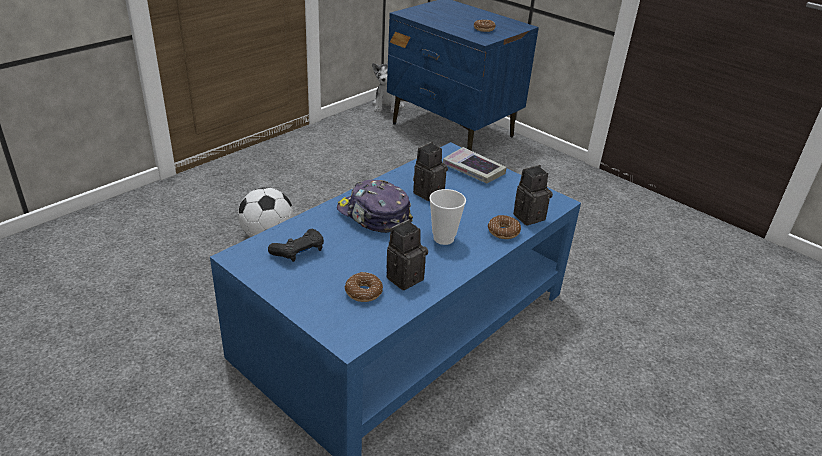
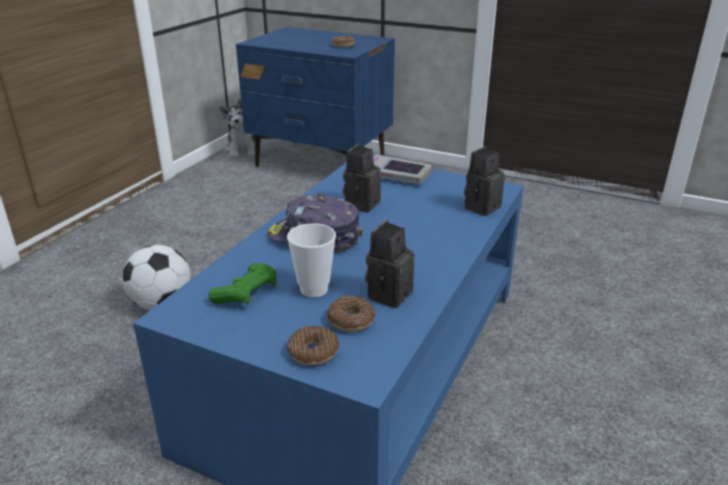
camera: 15 degrees left, 5 degrees down
(298, 251) = (247, 293): black game controller -> green game controller
(443, 238) = (407, 245): cup -> cup (314, 289)
(503, 232) = (466, 226): donut -> donut (313, 352)

